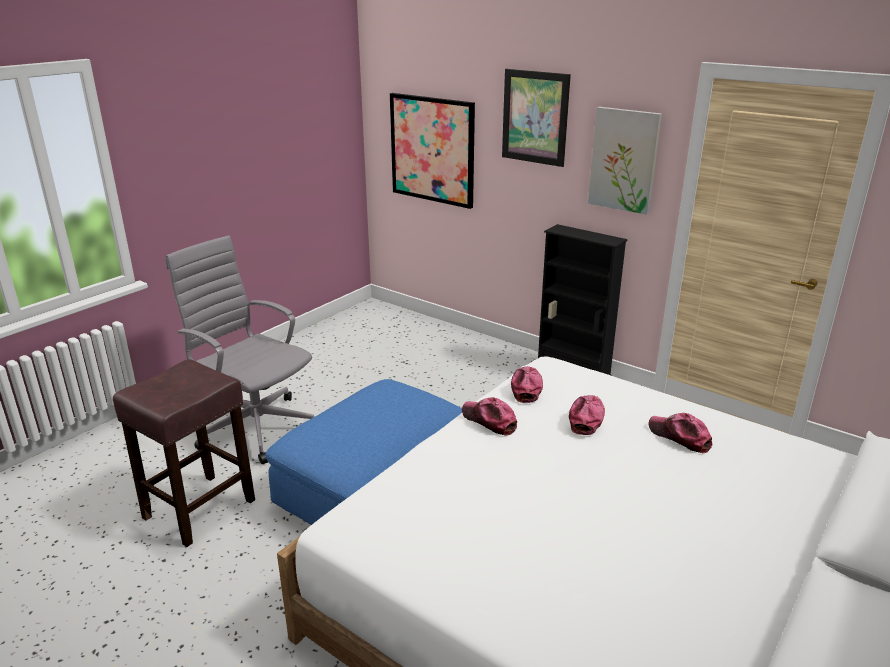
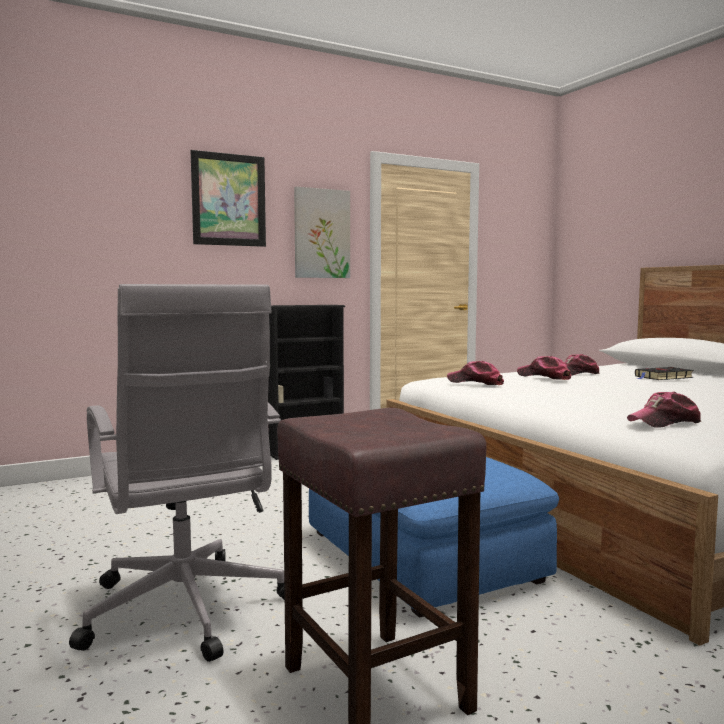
camera: 65 degrees left, 20 degrees down
(256, 427) = (185, 611): grey office chair -> grey office chair turned 90 degrees counterclockwise
(432, 149) = (86, 246): picture -> none
(489, 421) = (523, 394): cap -> cap (664, 422)
(718, 502) = (662, 377): none -> black book

